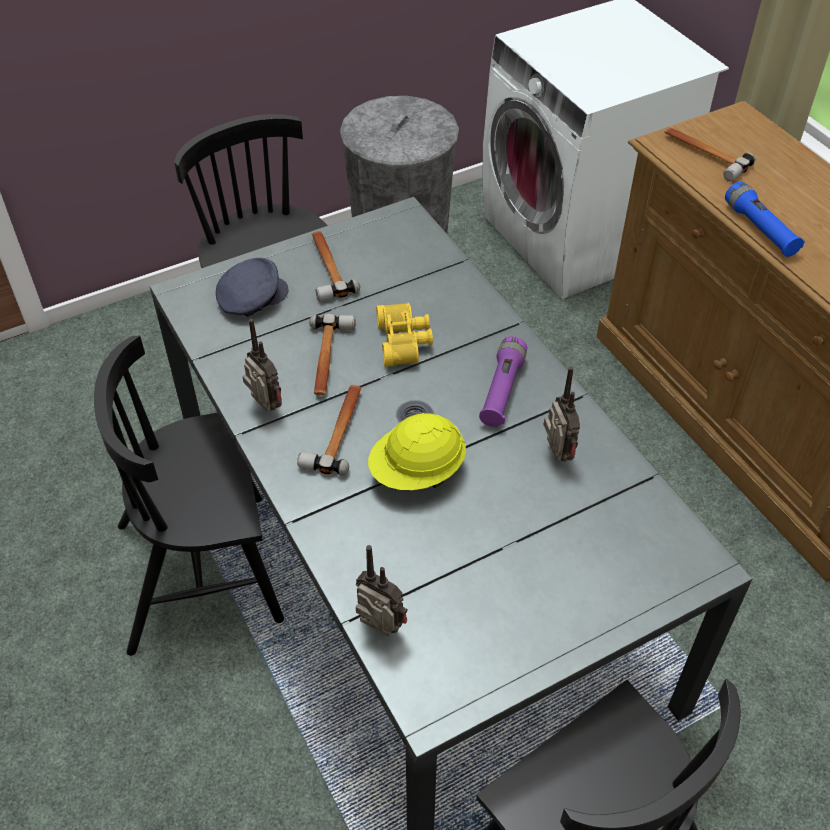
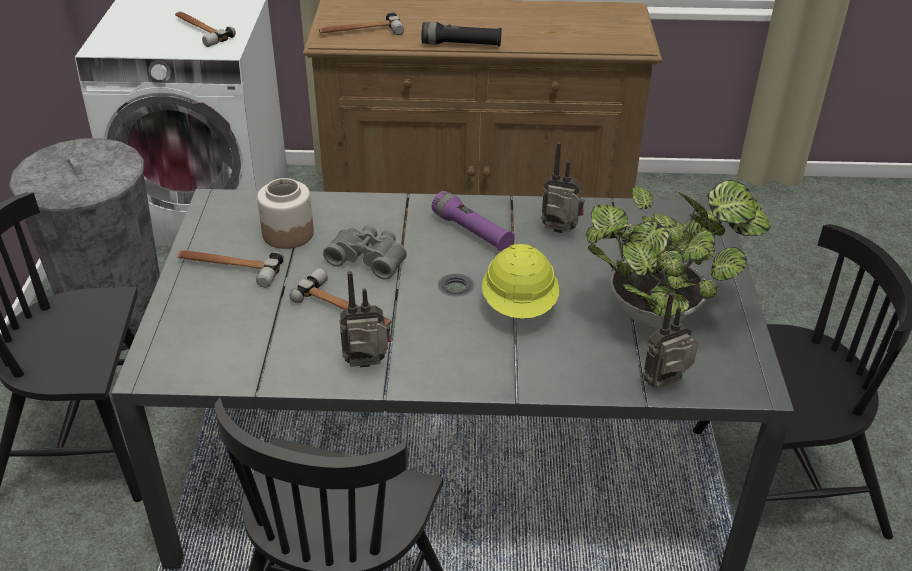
camera: 60 degrees left, 10 degrees down
(251, 297) = (213, 327): grey cap -> none
(338, 431) = (437, 333): hammer -> hammer (200, 30)
(398, 277) = (288, 233): none -> jar
(405, 341) = (369, 258): yellow binoculars -> grey binoculars
(491, 586) = (660, 312): none -> potted plant
(760, 229) = (461, 45): blue flashlight -> black flashlight

